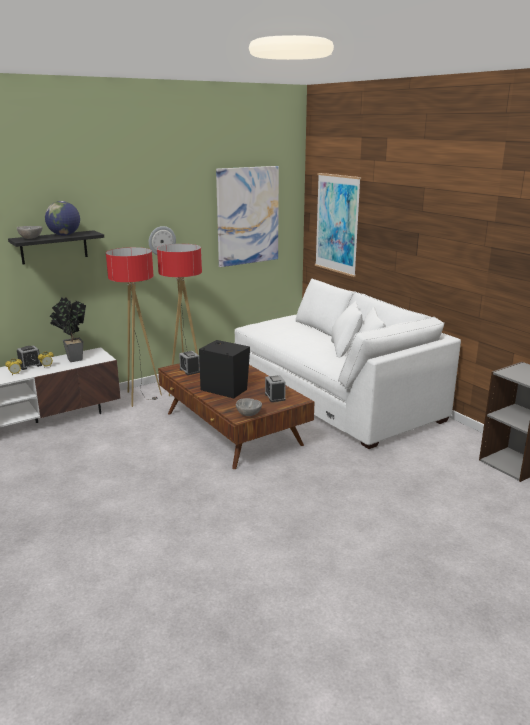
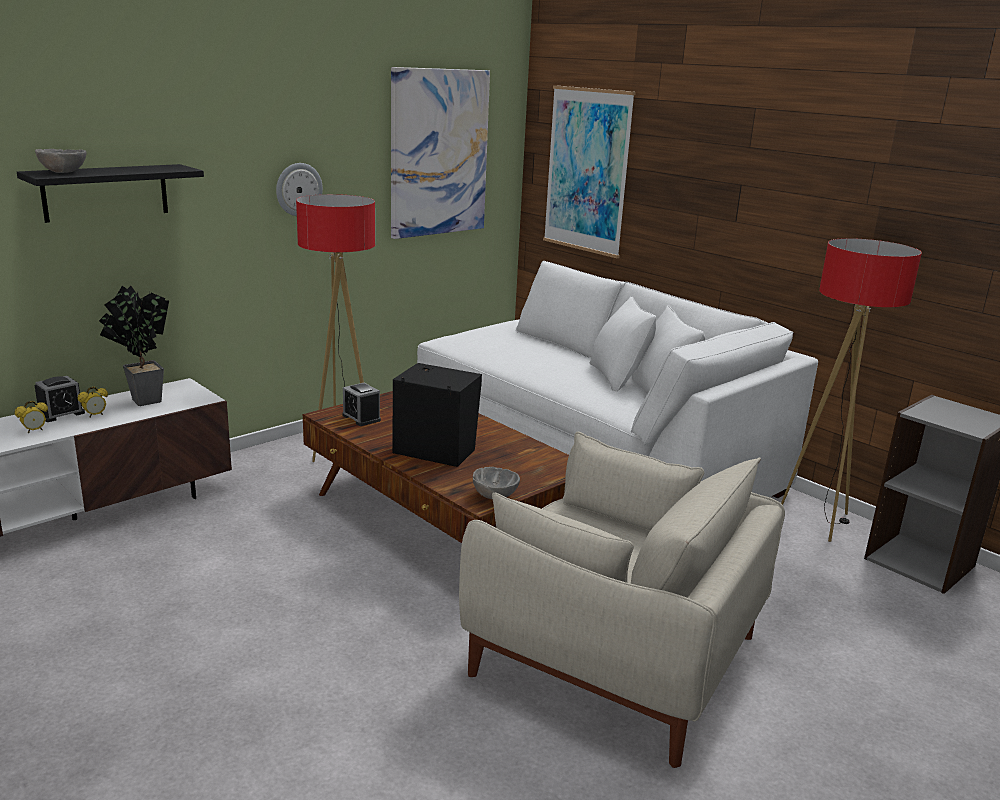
camera: 10 degrees left, 0 degrees up
(64, 235) = (128, 169): globe -> none
(141, 398) = (263, 467): floor lamp -> floor lamp (818, 521)
(275, 397) = (528, 462): alarm clock -> none
(305, 503) = (614, 654): none -> beige armchair

